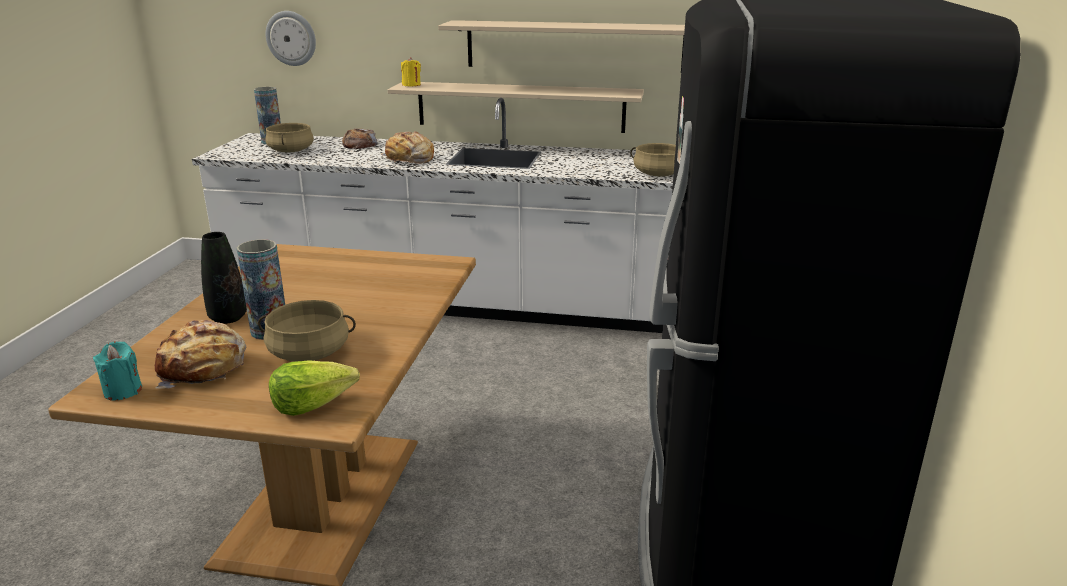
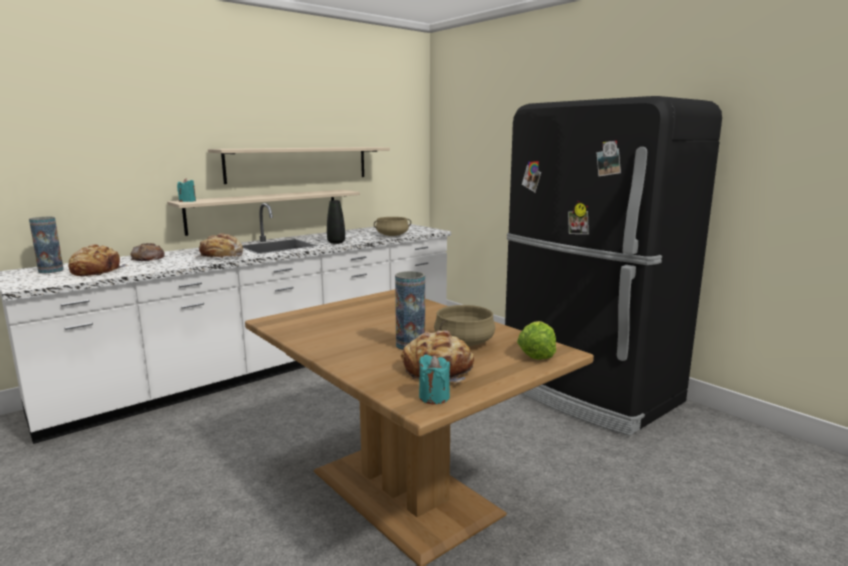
camera: 50 degrees left, 10 degrees down
(228, 318) = (364, 351): black vase -> black vase (336, 242)
(290, 151) = (96, 271): beige cooking pot -> bread
(291, 38) = (46, 171): wall clock -> none
(411, 85) = (187, 201): yellow candle -> turquoise candle

